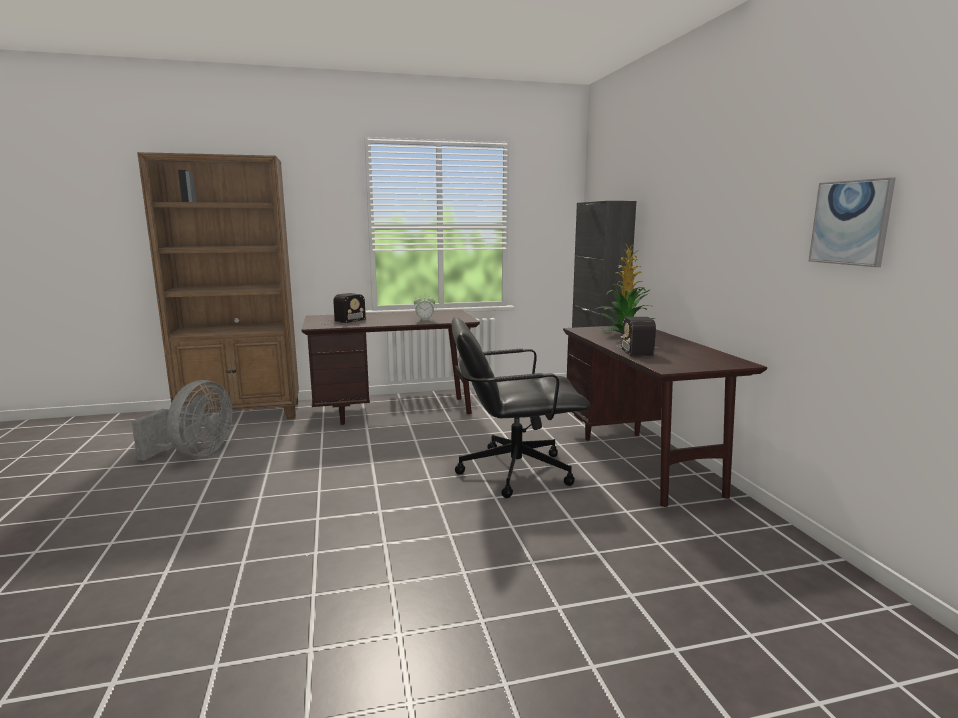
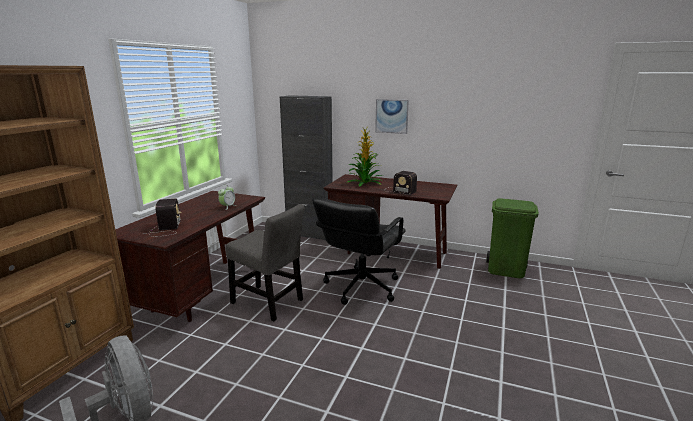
camera: 55 degrees left, 5 degrees up
(411, 440) = (269, 303): none -> grey chair
(782, 569) = (506, 270): none -> green trash can
(850, 222) = (500, 115): picture -> picture (392, 116)

